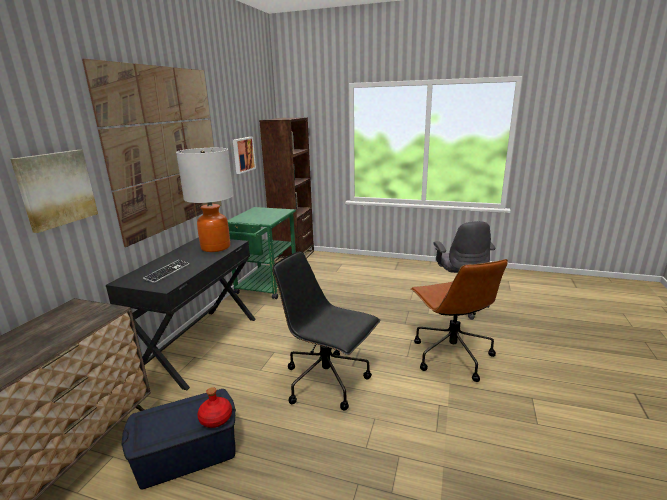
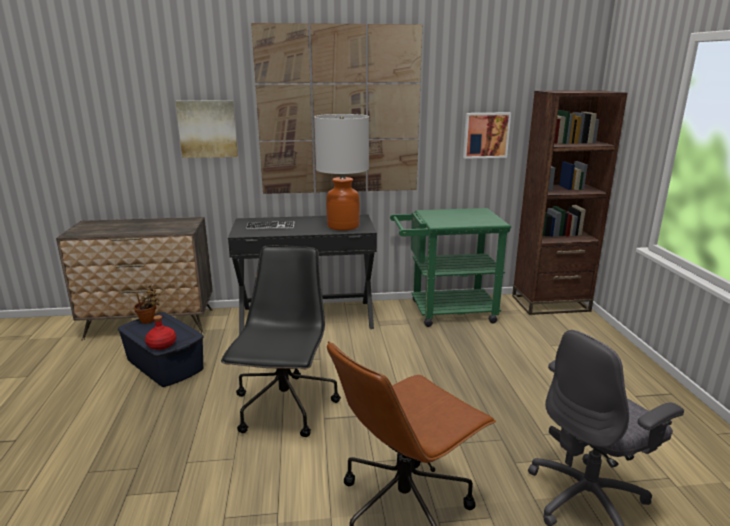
camera: 65 degrees right, 0 degrees up
(142, 427) = (149, 320): none -> potted plant

